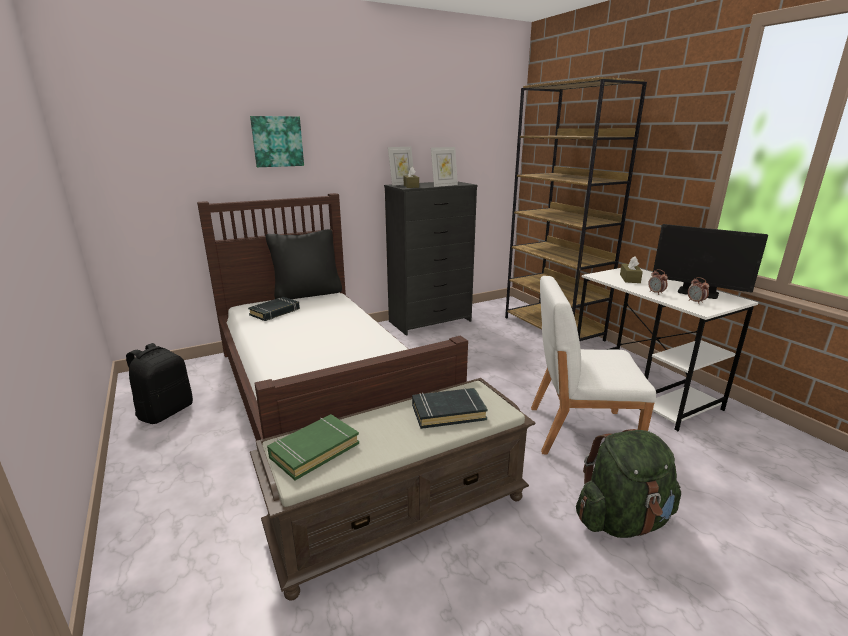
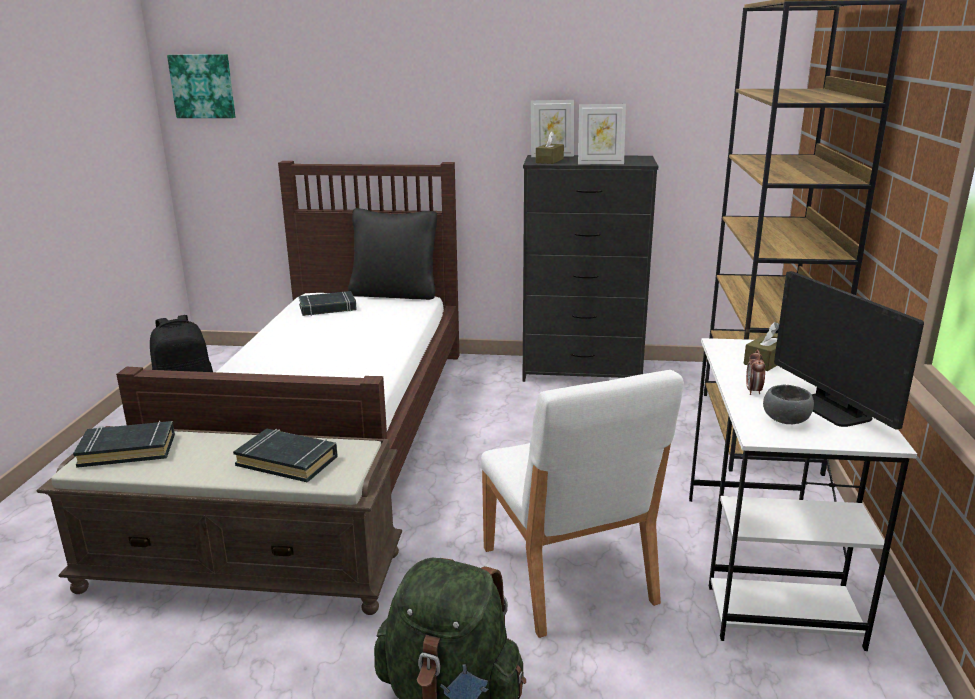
camera: 35 degrees right, 0 degrees up
(277, 141) = (380, 90): picture -> picture (203, 86)
(314, 450) = (128, 450): green book -> black book
(579, 430) = (567, 576): white chair -> white chair turned 150 degrees counterclockwise
(695, 302) = (787, 421): alarm clock -> grey bowl

